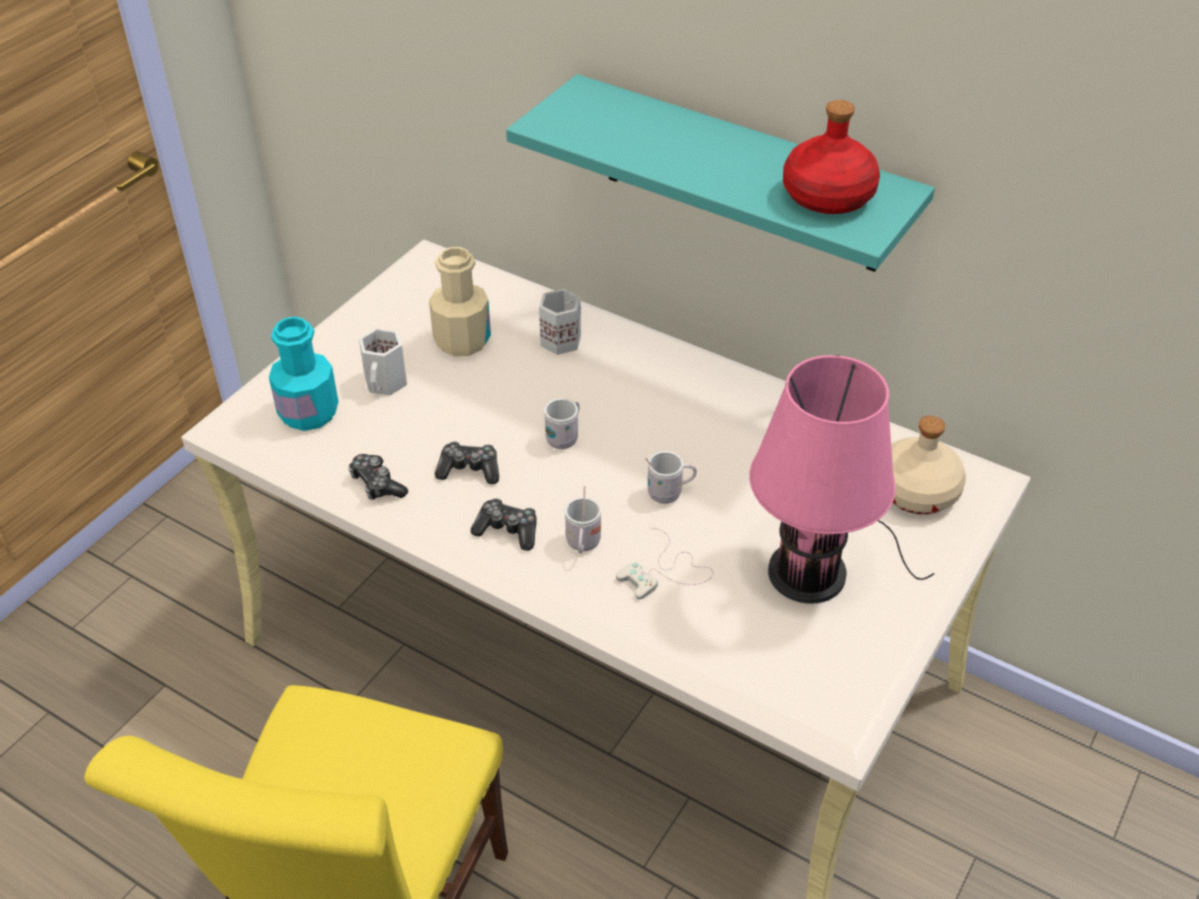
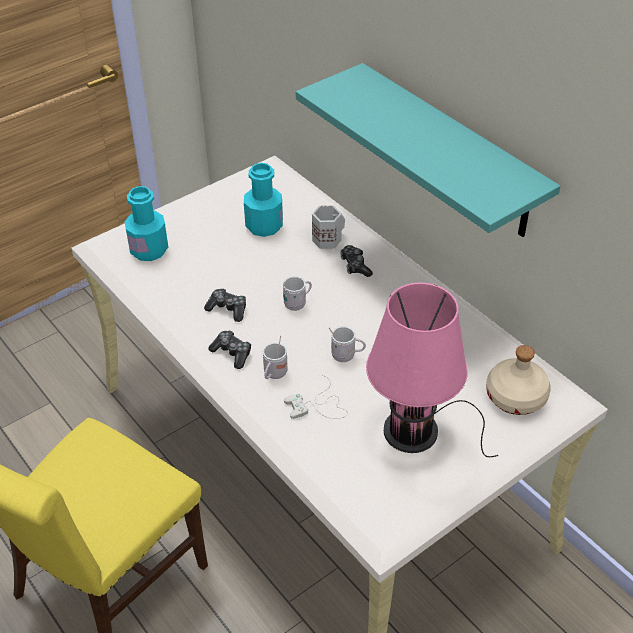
camera: 20 degrees right, 0 degrees up
(377, 484) = (167, 304): game controller -> game controller (355, 266)
(386, 383) = (204, 242): white mug -> none
(462, 340) = (264, 226): beige bottle -> turquoise bottle
(827, 196) = (480, 176): red bottle -> none

